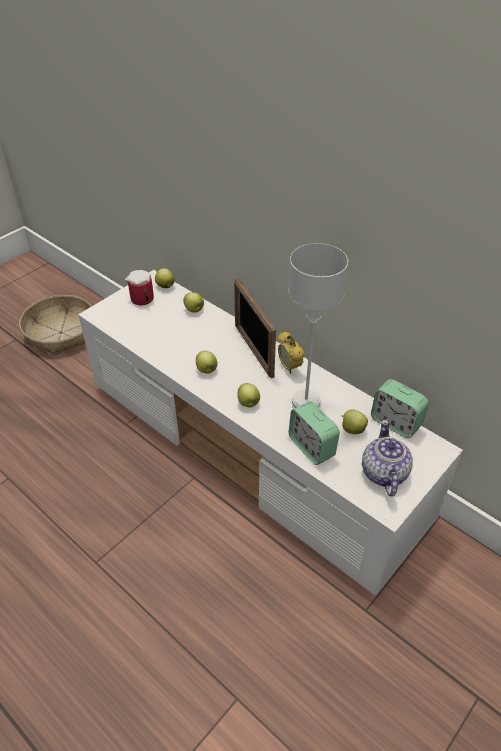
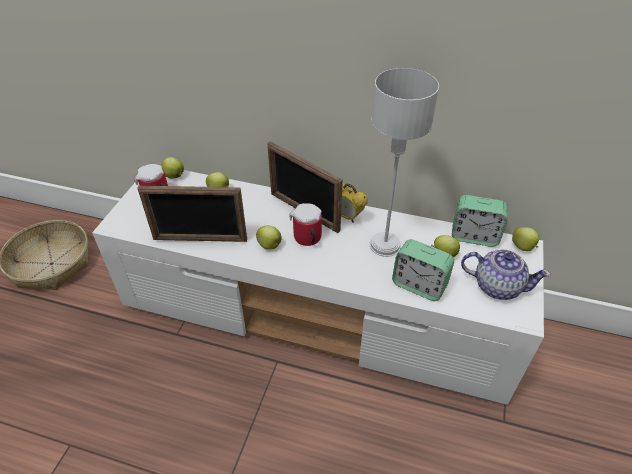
camera: 25 degrees left, 0 degrees up
(154, 346) = (200, 240): none -> picture frame
(241, 375) = (307, 240): none -> mug
(248, 403) = (332, 264): apple -> apple (523, 247)
(383, 473) = (496, 286): teapot -> teapot turned 135 degrees clockwise

